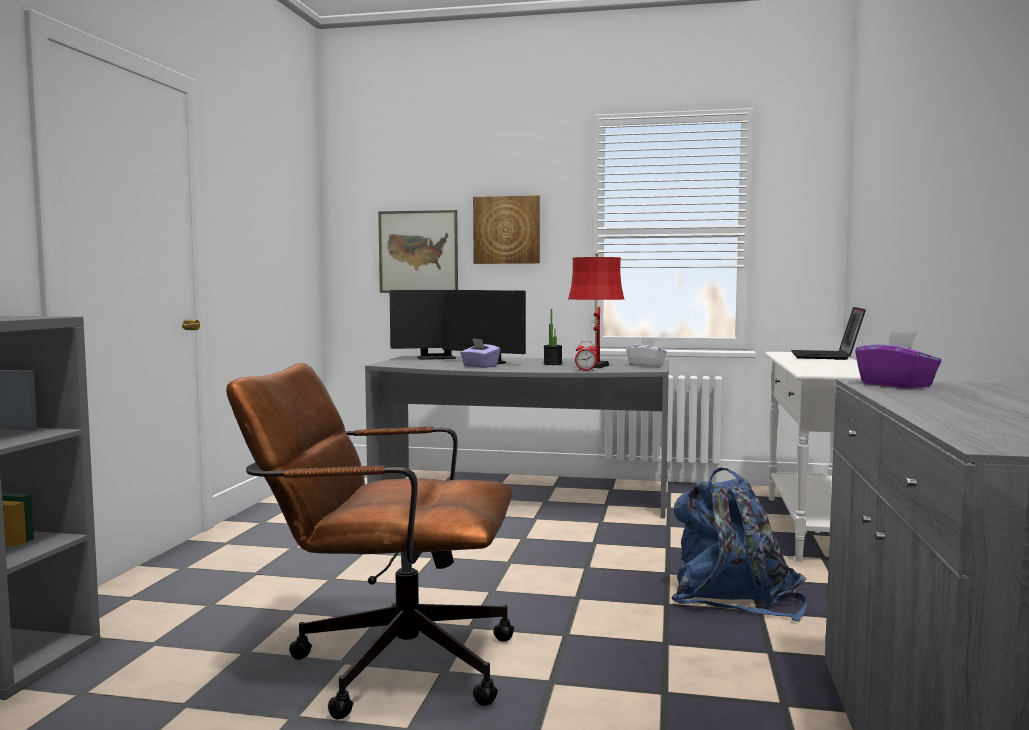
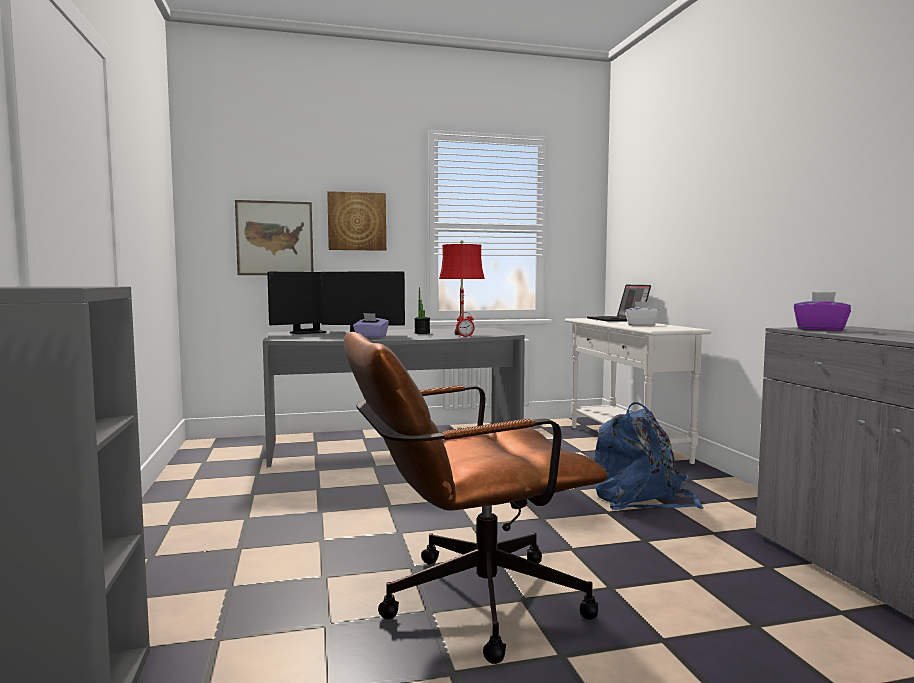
camera: 25 degrees left, 0 degrees up
(646, 365) = (495, 331): white tissue box -> white tissue box (641, 325)

